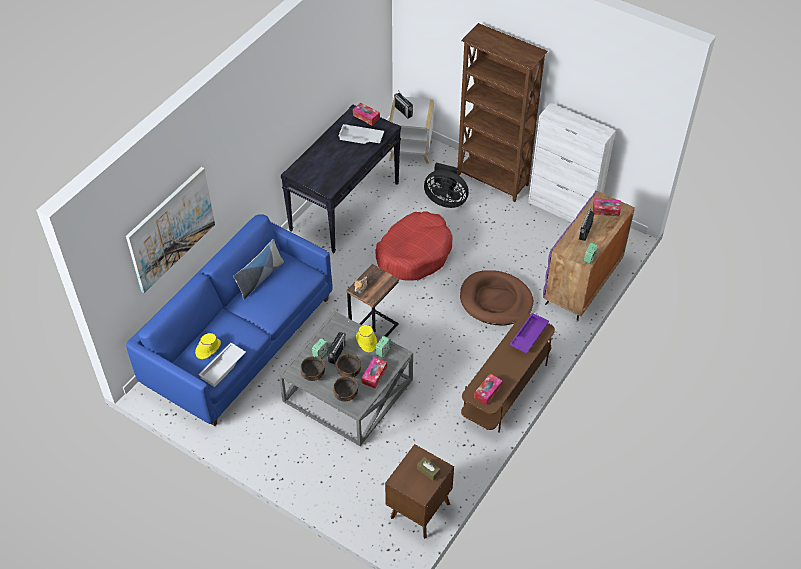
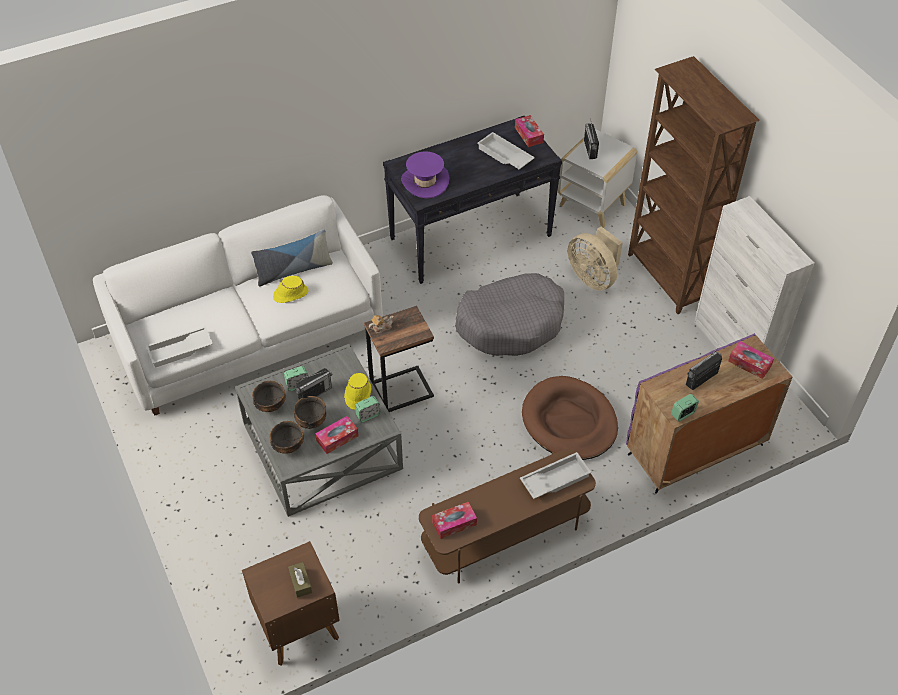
camera: 30 degrees right, 0 degrees up
(171, 229) = (184, 163): picture -> none
(208, 349) = (180, 323): yellow hat -> yellow hat (290, 294)
(239, 340) = (249, 334): blue sofa -> white sofa
(321, 177) = (425, 182): none -> purple hat
(414, 253) = (511, 323): red dog bed -> grey dog bed
(445, 200) = (593, 277): black fan -> beige fan
(528, 335) = (555, 479): purple tray -> white tray

